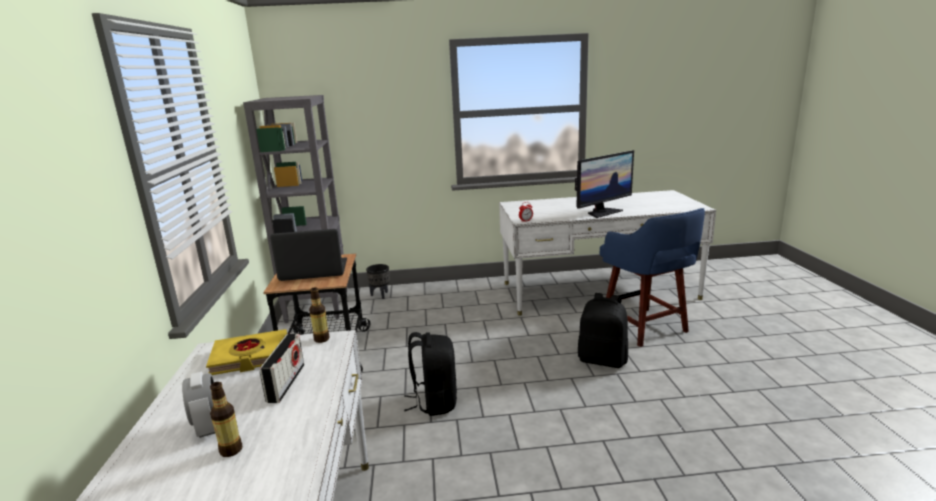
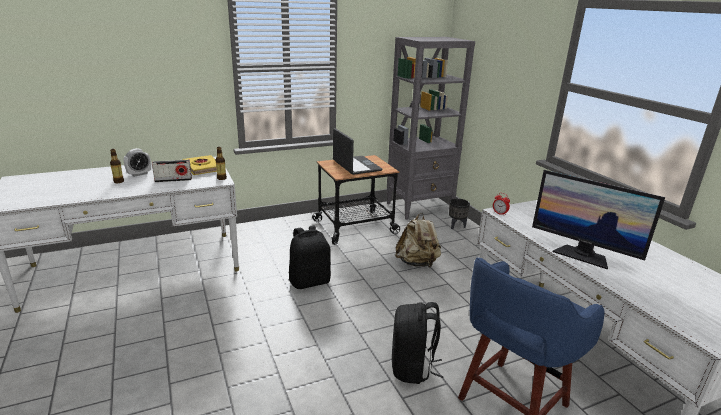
camera: 70 degrees right, 5 degrees up
(437, 328) = (417, 263): none -> beige backpack

